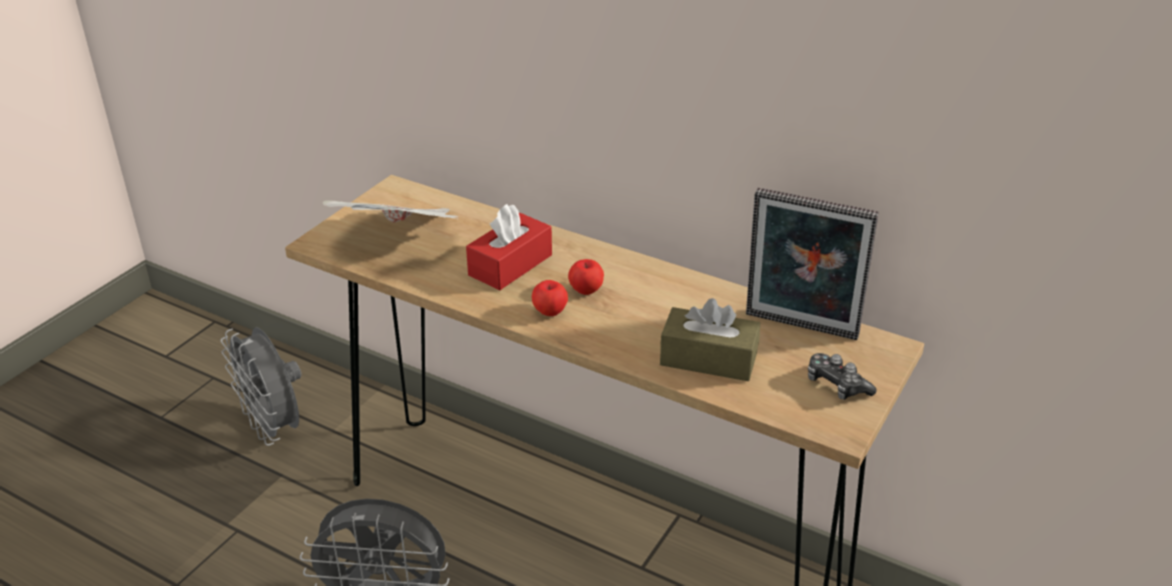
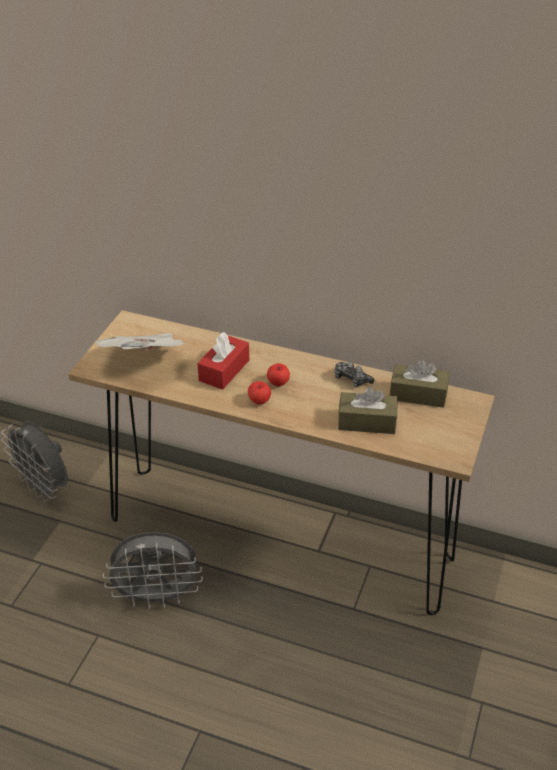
camera: 10 degrees left, 5 degrees up
(800, 328) = (418, 394): picture frame -> brown tissue box
(836, 385) = (447, 430): game controller -> game controller (351, 379)

